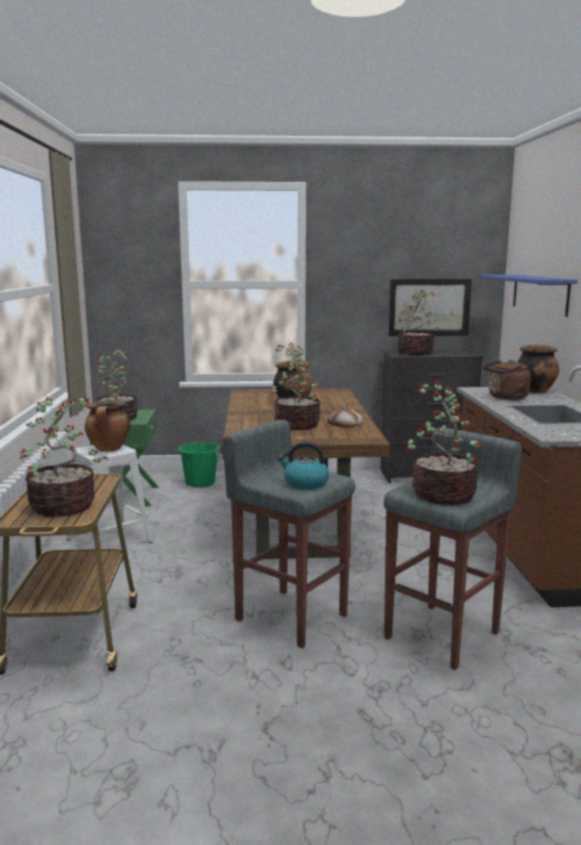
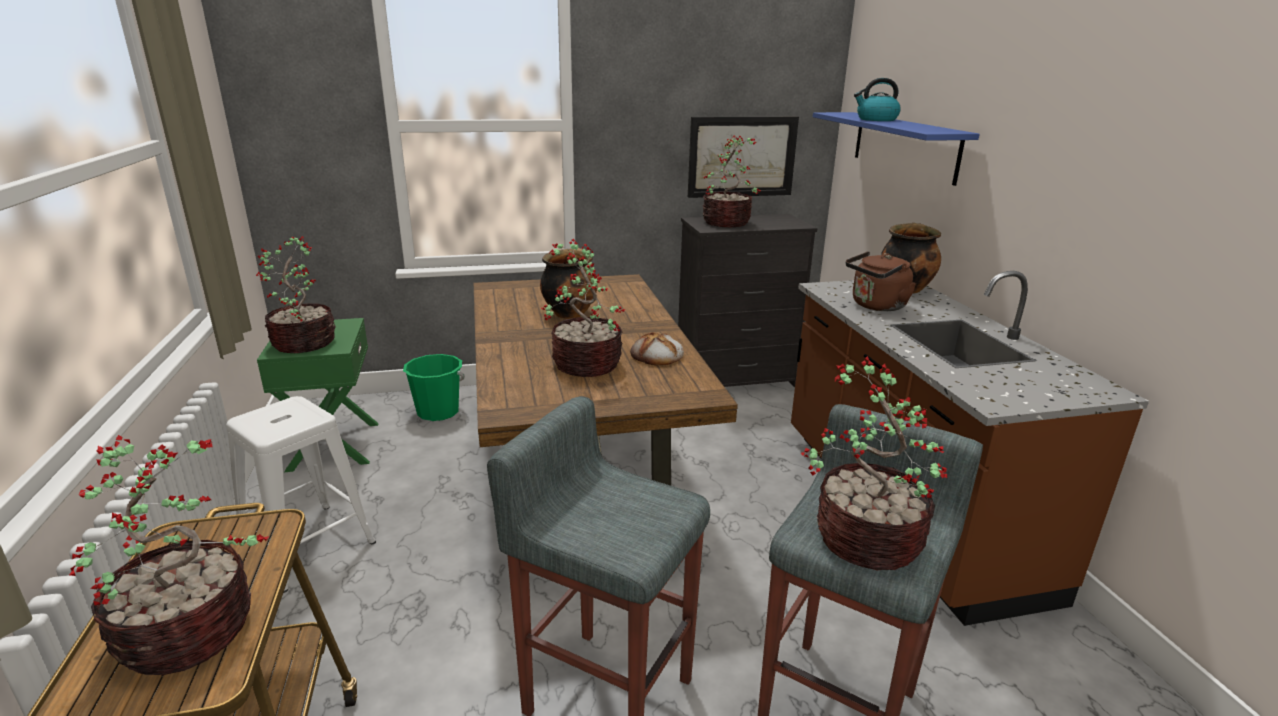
camera: 10 degrees left, 10 degrees up
(109, 449) = (290, 418): cooking pot -> none
(305, 483) = (634, 524): kettle -> kettle (876, 119)

